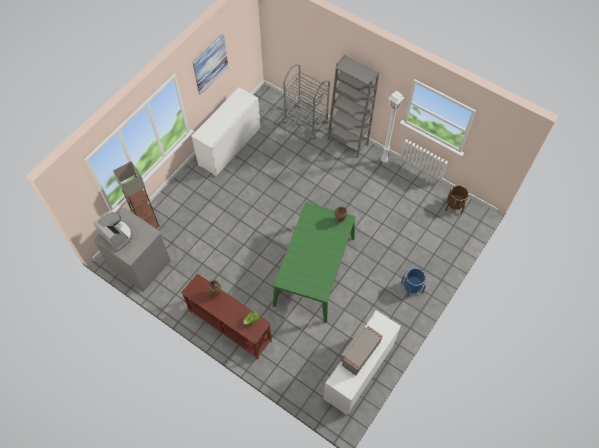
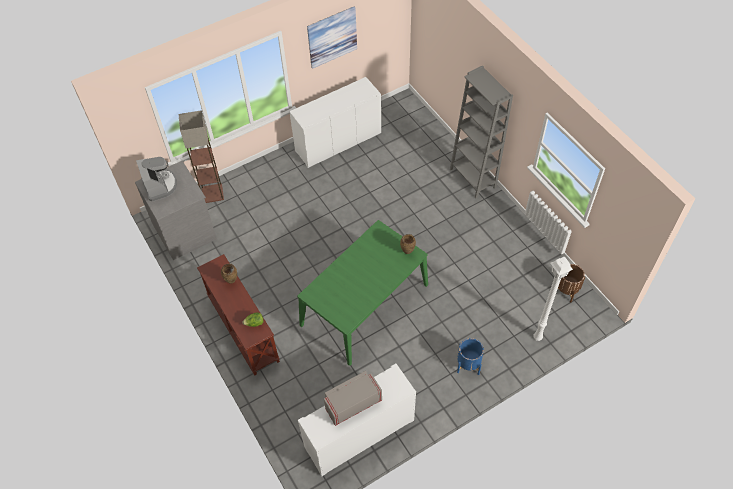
camera: 25 degrees right, 5 degrees down
(306, 122) = (435, 142): grey cart -> none
(384, 160) = (505, 212): white floor lamp -> white floor lamp (537, 338)

